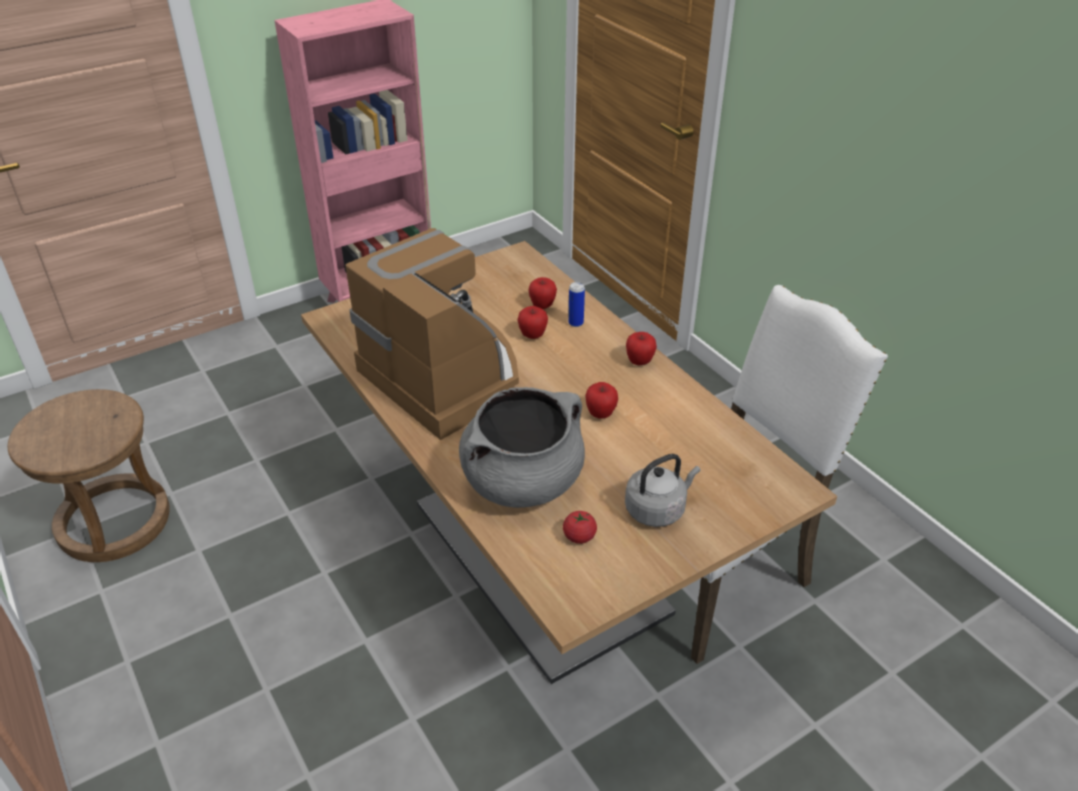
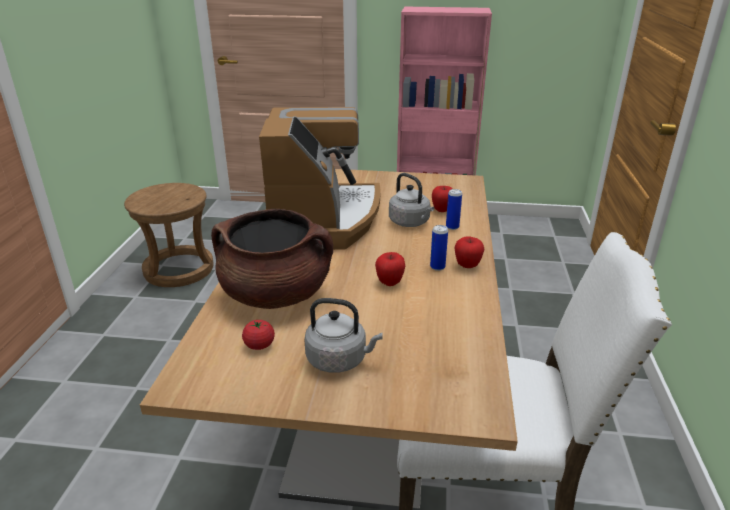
camera: 40 degrees right, 10 degrees down
(522, 482) = (276, 295): grey cooking pot -> brown cooking pot
(532, 336) = (410, 222): apple -> grey kettle
(618, 376) = (437, 267): none -> can

